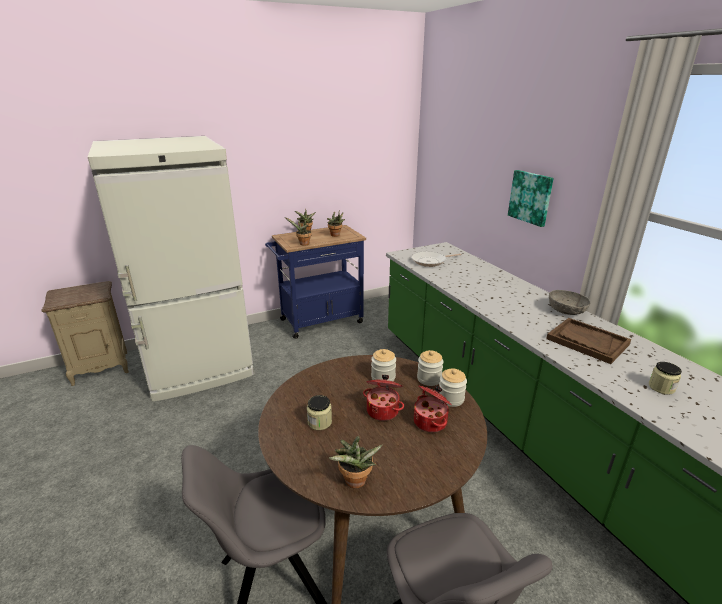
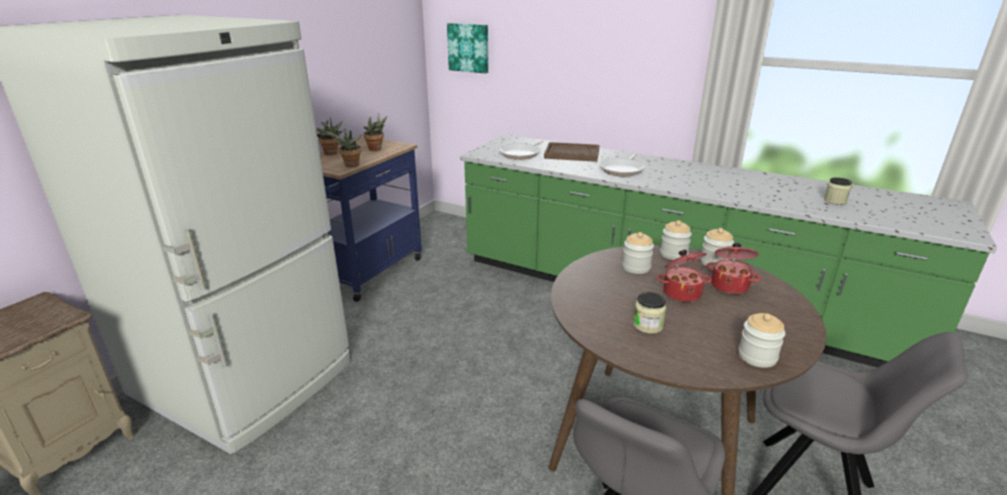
camera: 35 degrees left, 0 degrees up
(355, 483) = (757, 356): potted plant -> jar
(490, 295) = (622, 170): none -> frying pan
(531, 197) = (611, 64): picture -> picture (469, 48)
(566, 311) = (697, 167): grey bowl -> none
(587, 341) = (747, 185): brown tray -> brown tray (572, 154)

